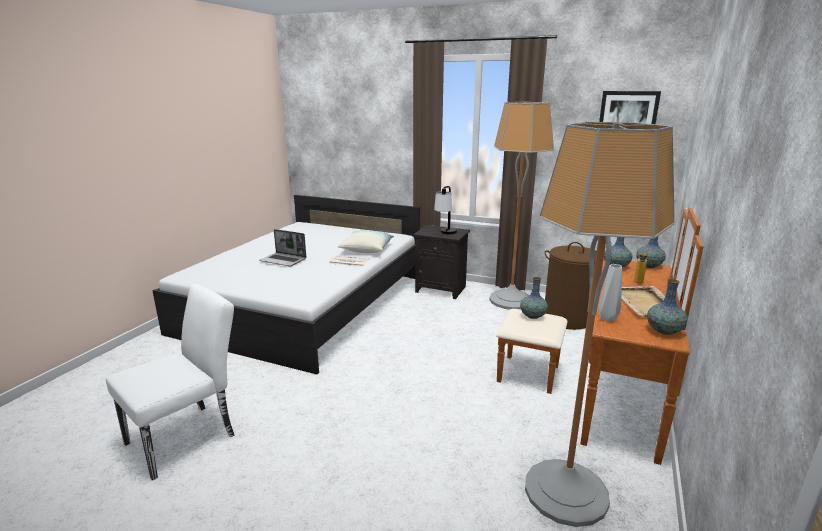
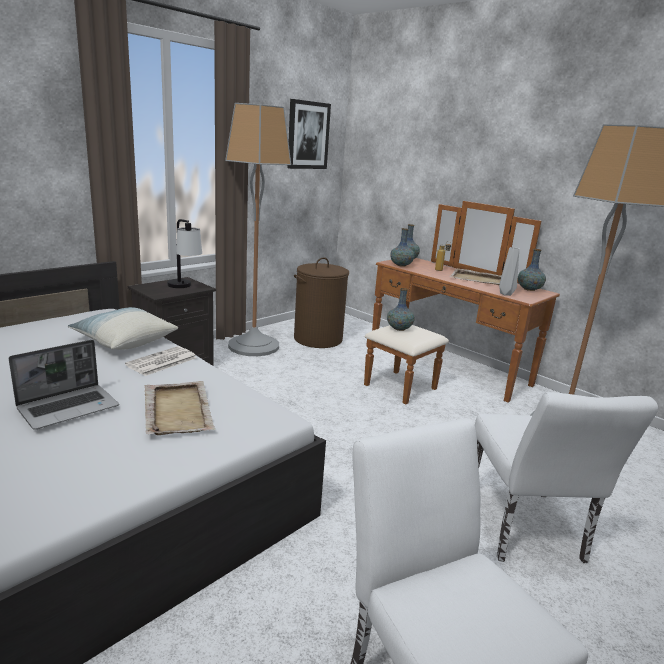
camera: 70 degrees left, 0 degrees up
(297, 277) = (178, 409): none -> beige tray
(346, 466) = (526, 532): none -> white chair

